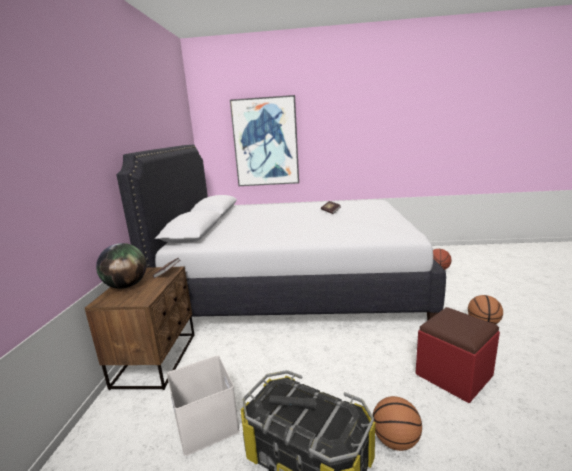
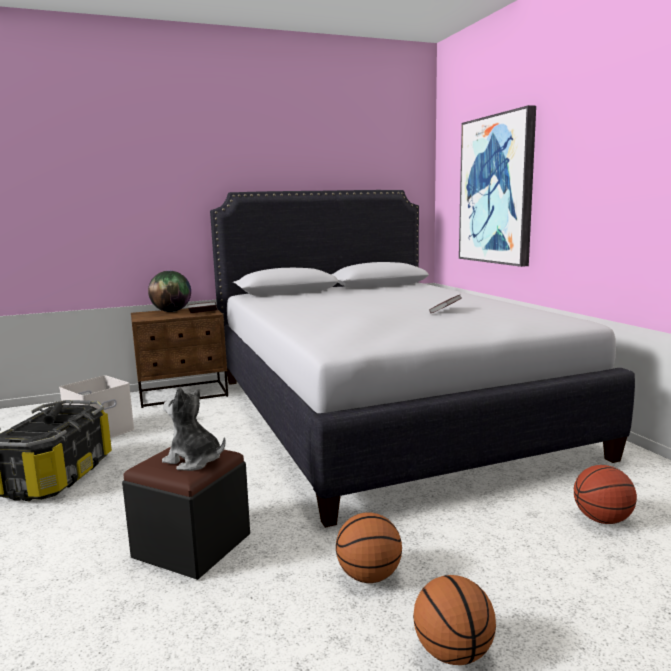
camera: 65 degrees right, 5 degrees down
(395, 441) = (70, 513): basketball -> basketball (452, 653)
(453, 375) = (192, 546): red ottoman -> black ottoman
(464, 320) = (194, 461): none -> plush toy

